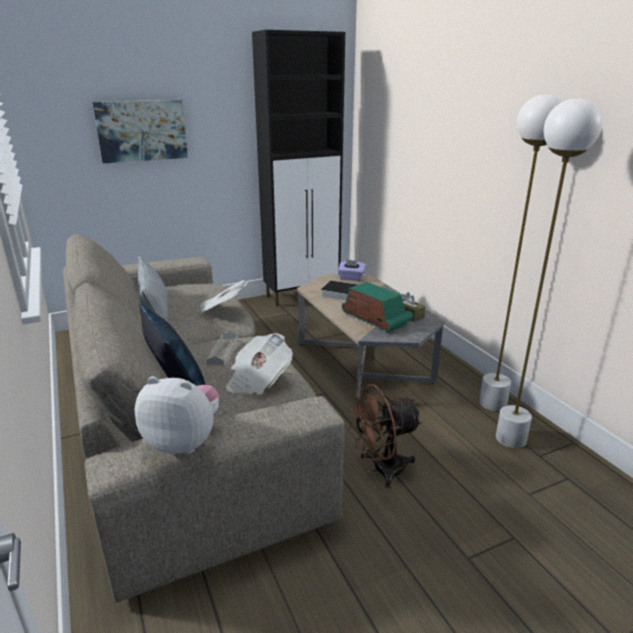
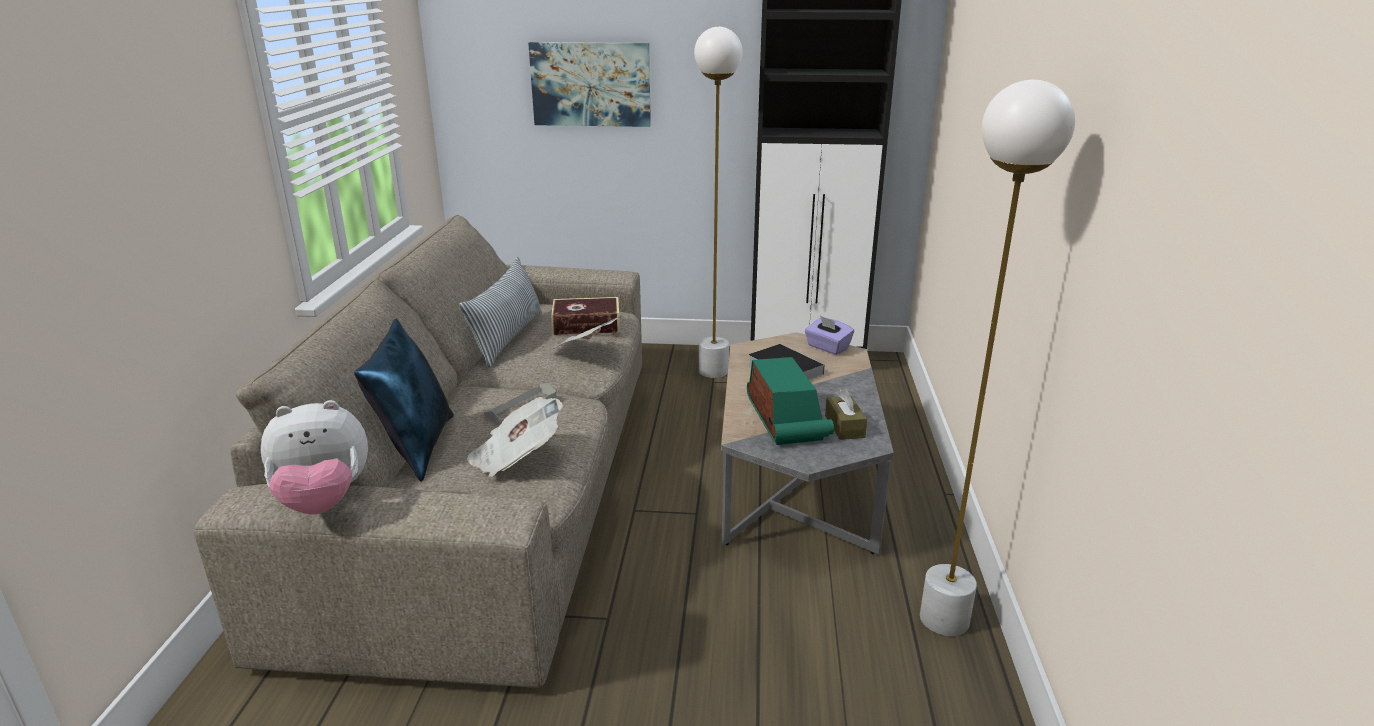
camera: 30 degrees right, 0 degrees up
(184, 441) = (323, 501): plush toy -> plush toy turned 120 degrees clockwise
(202, 294) = (586, 325): none -> book
(380, 469) = (665, 648): brown fan -> none
(510, 439) = (914, 686): white floor lamp -> white floor lamp (713, 371)

